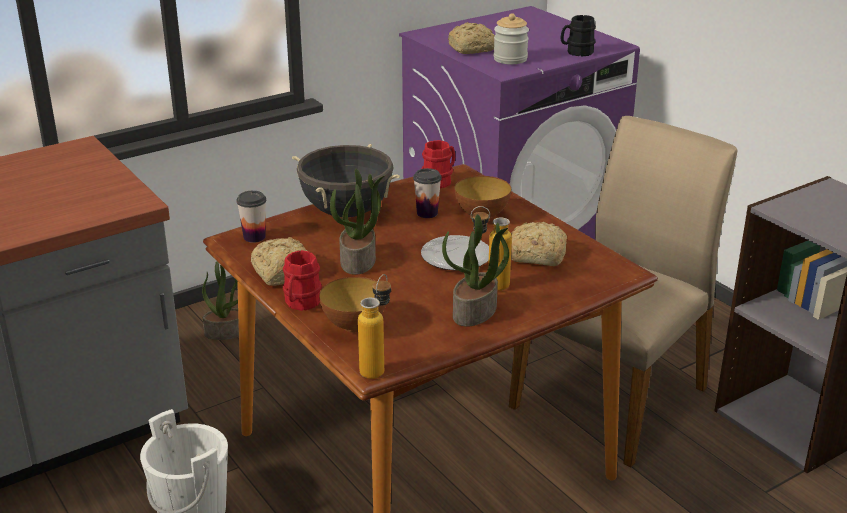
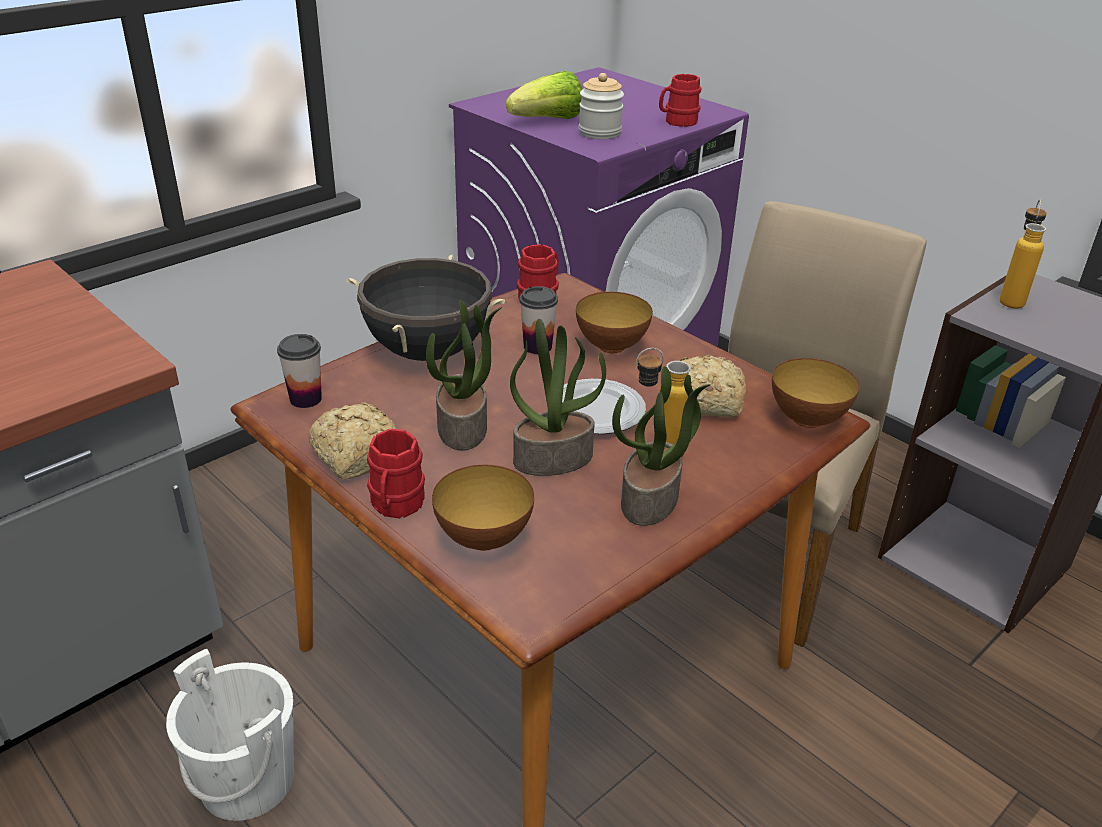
camera: 10 degrees left, 5 degrees up
(226, 332) = (258, 499): potted plant -> potted plant (553, 458)
(377, 367) = (537, 612): bottle -> bottle (1011, 299)
(473, 48) = (548, 121): bread -> lettuce
(576, 52) = (677, 122): black mug -> red mug
(609, 271) = (807, 419): none -> bowl

